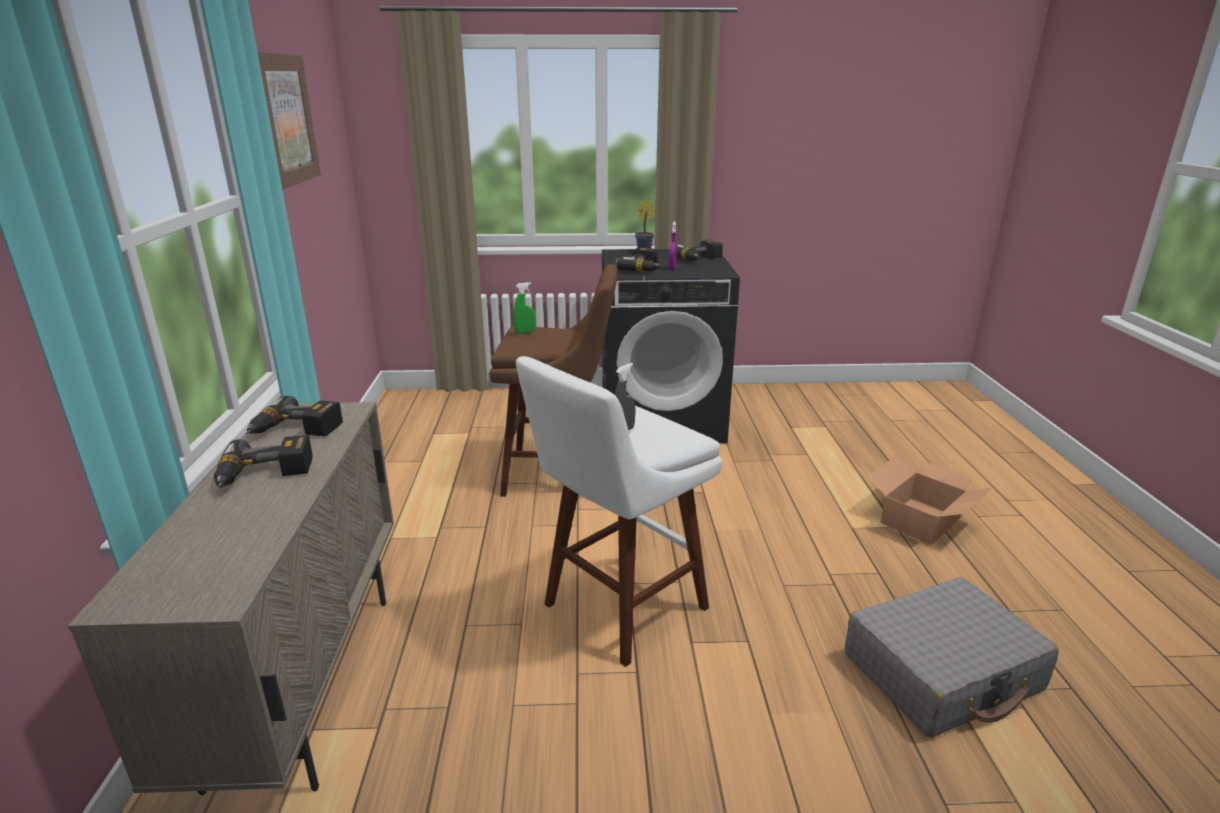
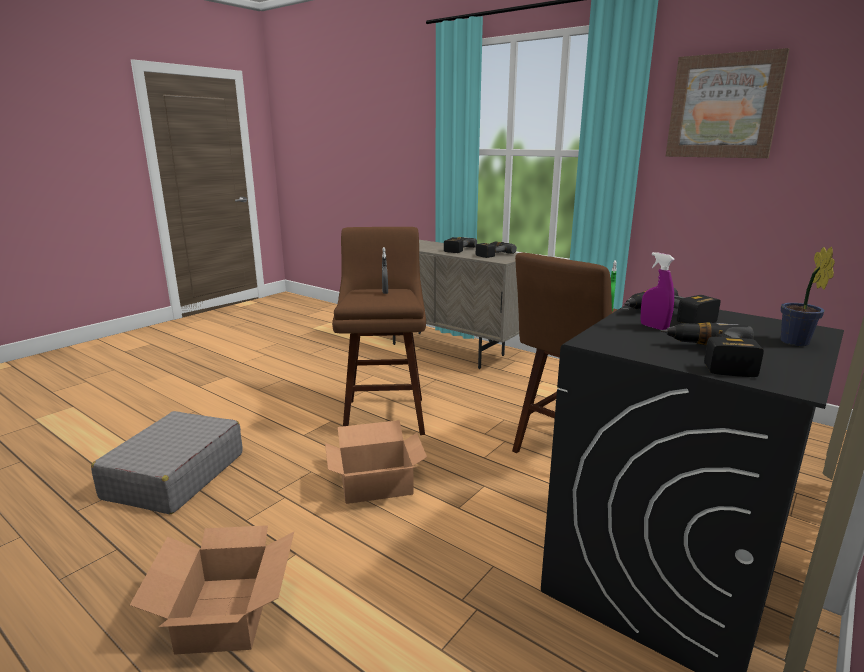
camera: 130 degrees right, 5 degrees down
(618, 611) = (384, 413): white stool -> brown stool
(738, 538) = (377, 484): none -> cardboard box

